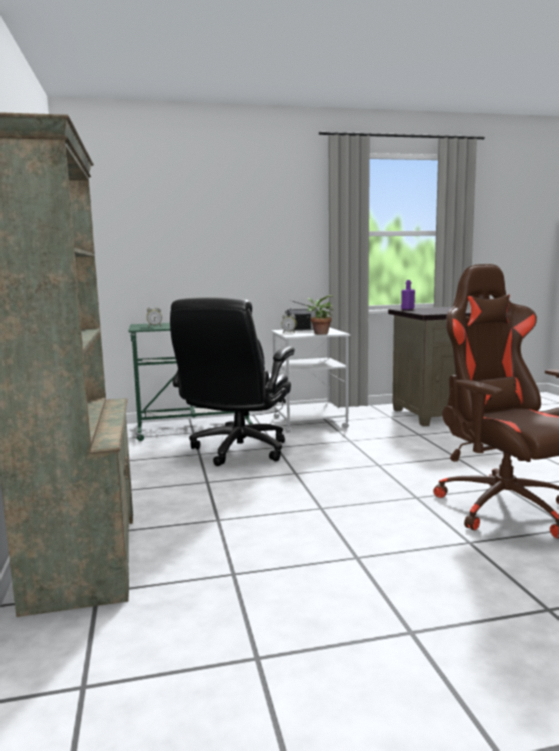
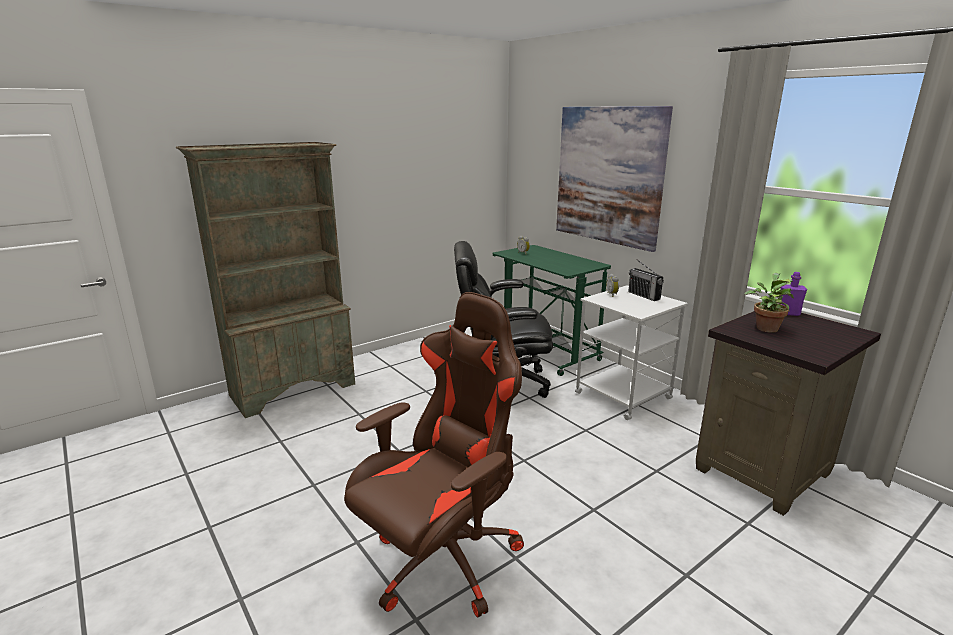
camera: 65 degrees right, 10 degrees up
(218, 238) = (608, 175): none -> picture
(319, 333) = (623, 306): potted plant -> potted plant (765, 327)

